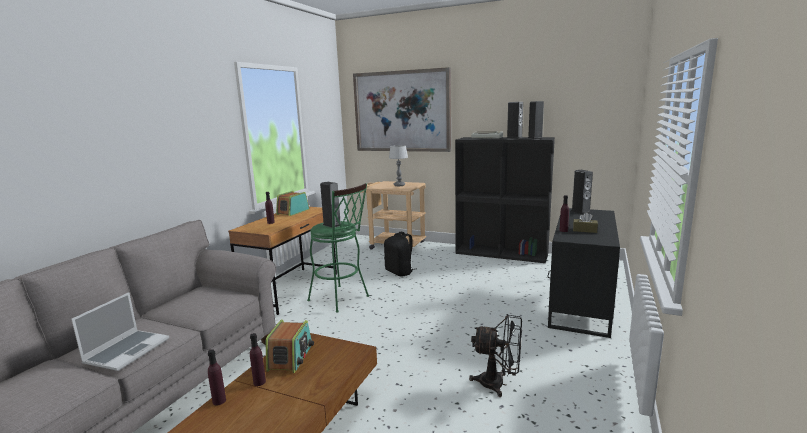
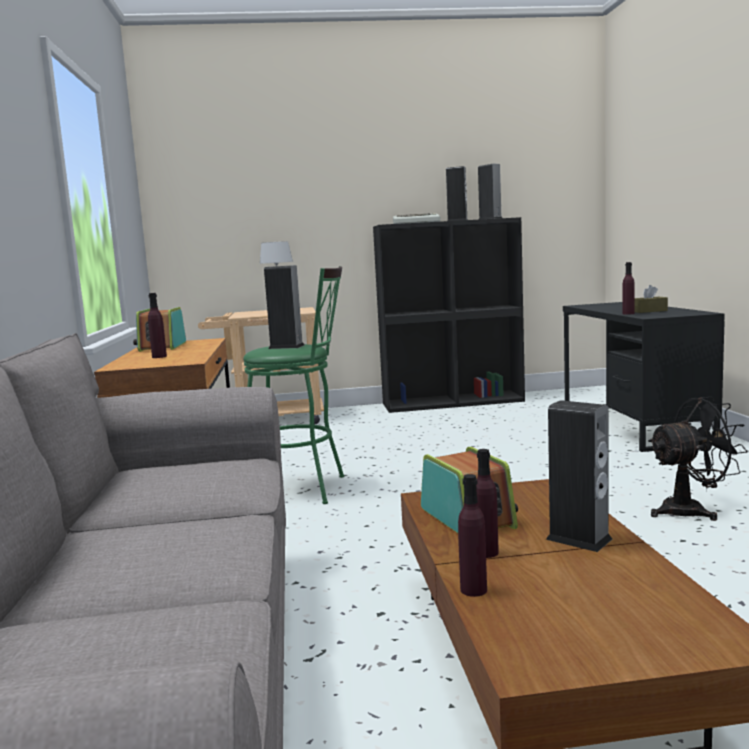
camera: 30 degrees left, 5 degrees down
(127, 350) = (189, 562): laptop -> none
(400, 272) = (342, 444): black backpack -> none
(402, 111) = (263, 188): picture -> none
(580, 211) = (595, 305): speaker -> speaker (578, 539)

